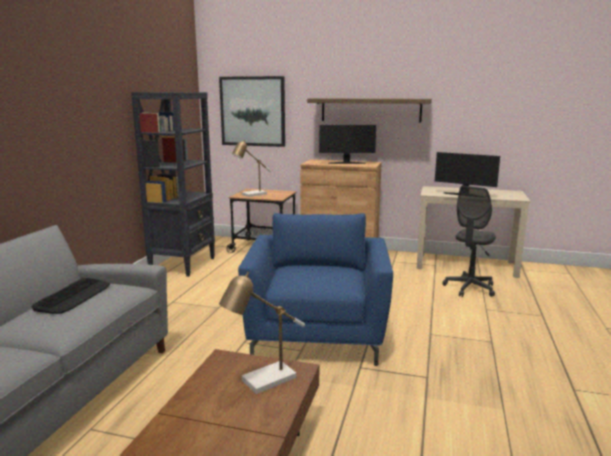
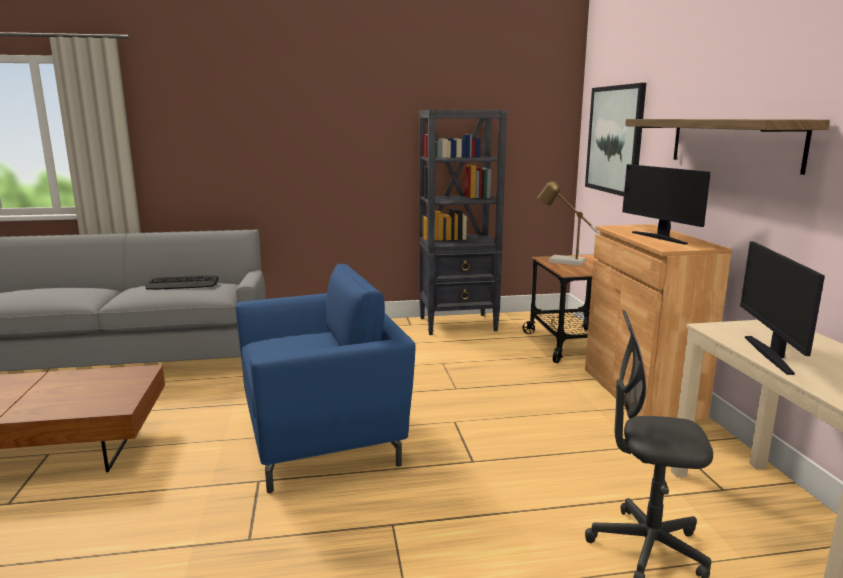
camera: 65 degrees right, 0 degrees up
(263, 382) = (93, 396): table lamp -> none

